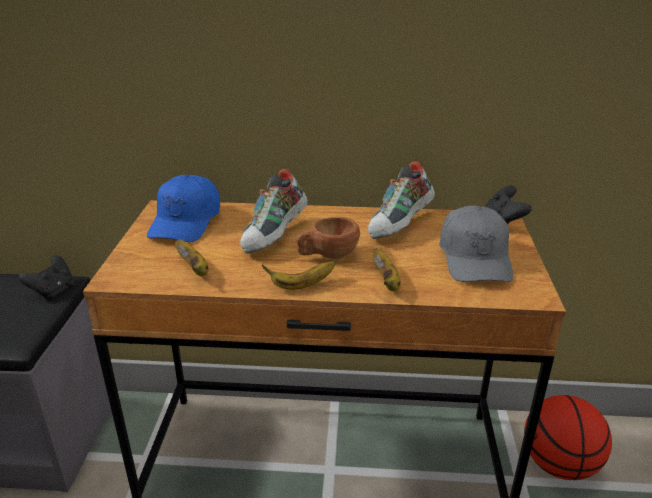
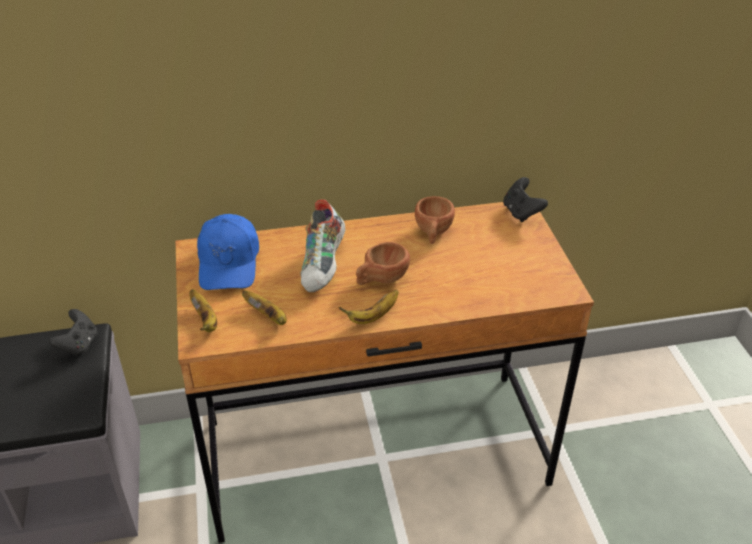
camera: 15 degrees left, 10 degrees up
(386, 281) = (443, 299): banana -> banana (205, 320)
(401, 226) = (433, 233): shoe -> brown cup
(475, 258) = (509, 260): grey cap -> none
(559, 464) = (581, 409): basketball -> none

